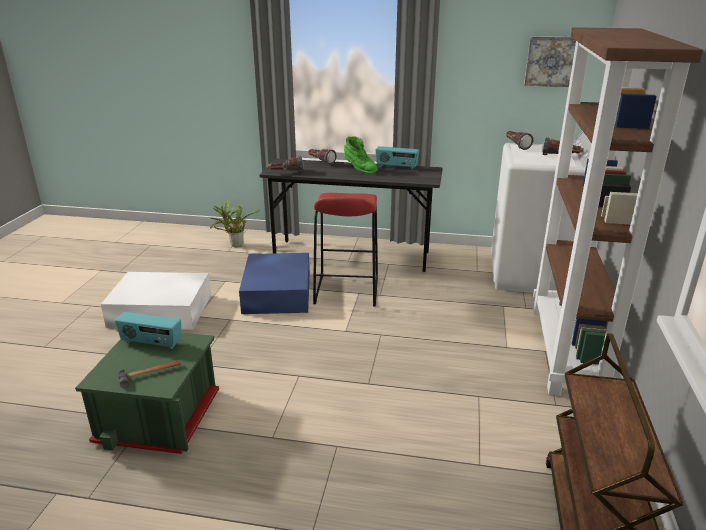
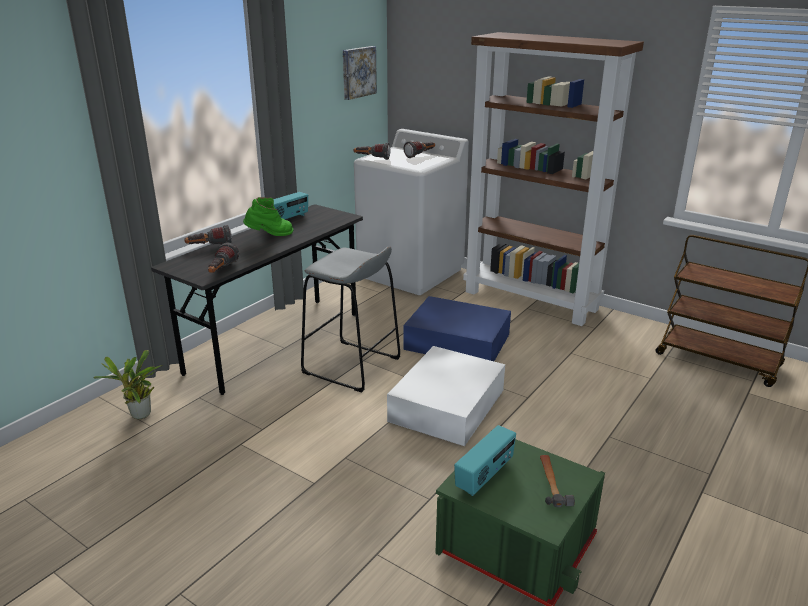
camera: 65 degrees left, 0 degrees up
(162, 311) = (271, 514): white storage box -> white storage box (448, 405)
(278, 292) = (311, 409): blue storage box -> blue storage box (456, 341)
(346, 291) = (351, 366): red stool -> grey stool

